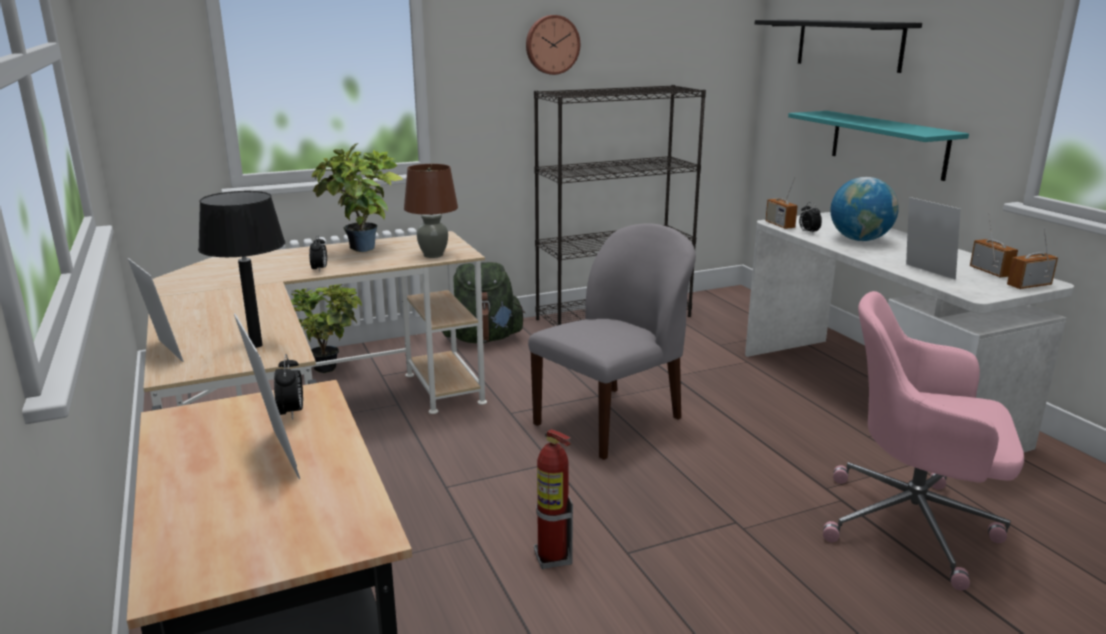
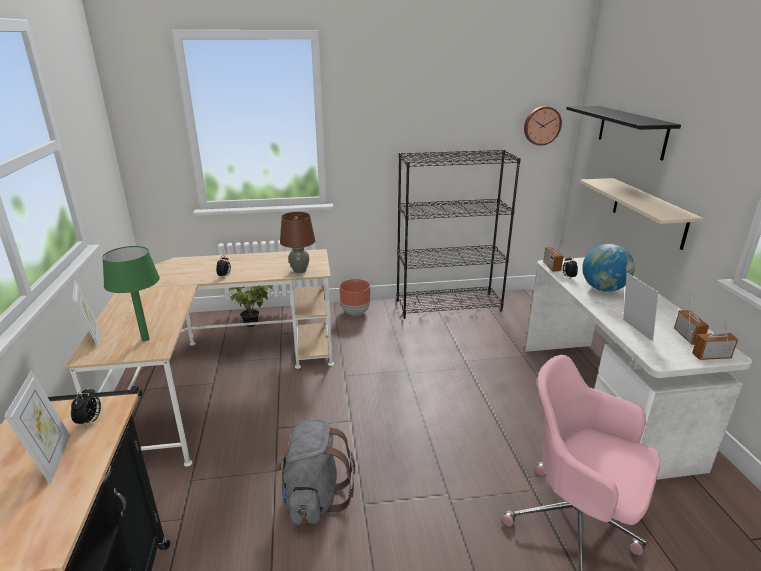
camera: 15 degrees right, 5 degrees up
(257, 345) = (146, 339): black table lamp -> green table lamp
(362, 251) = (260, 262): potted plant -> none
(483, 338) = (355, 312): green backpack -> brown planter
(551, 44) = (414, 121): wall clock -> wall clock (541, 125)
(552, 558) = (314, 498): fire extinguisher -> grey backpack
(610, 421) = (405, 392): grey chair -> none
(888, 144) = (648, 212): turquoise shelf -> beige shelf

